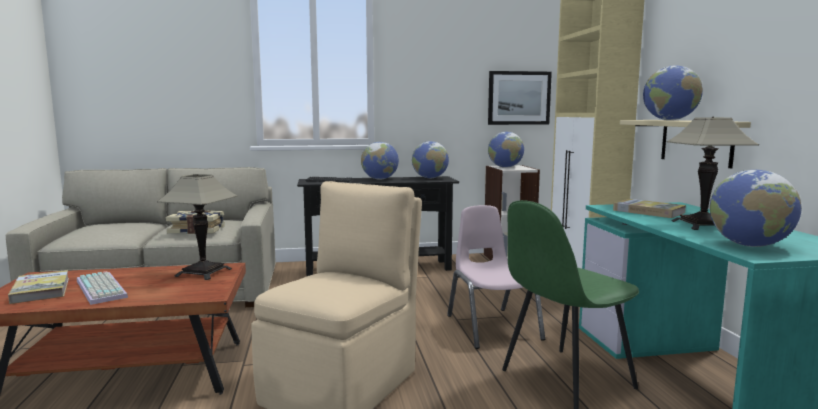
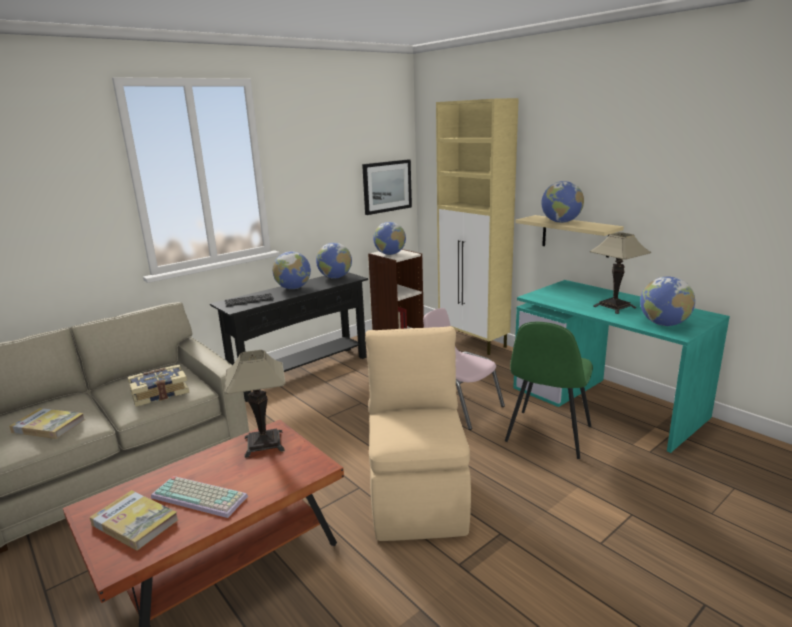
camera: 30 degrees left, 10 degrees up
(648, 211) = (565, 297): book -> book (48, 426)

